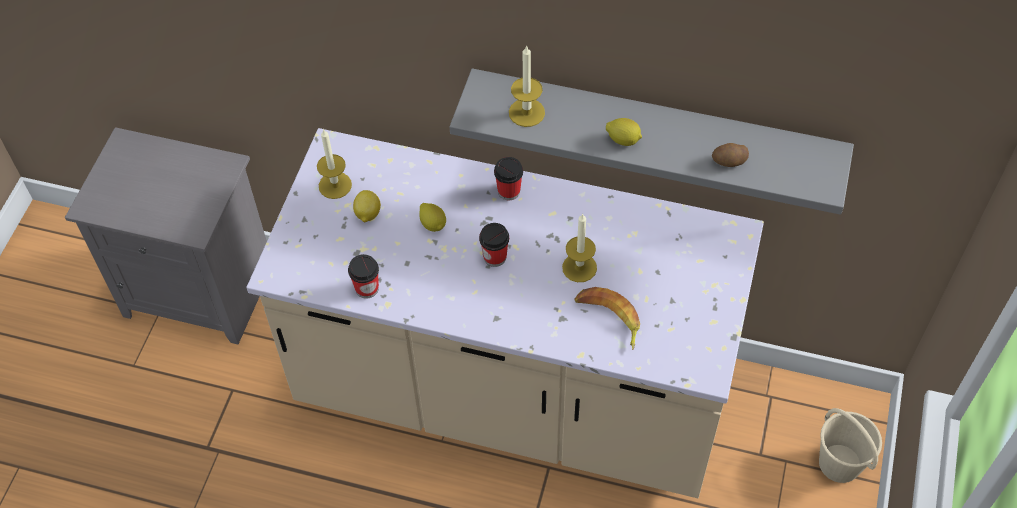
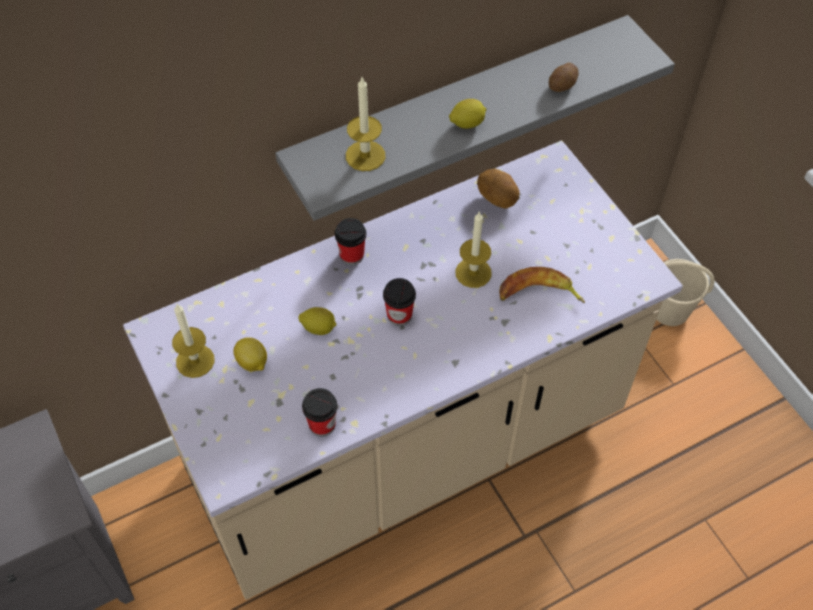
camera: 45 degrees left, 0 degrees up
(659, 228) = (497, 198): none -> potato

